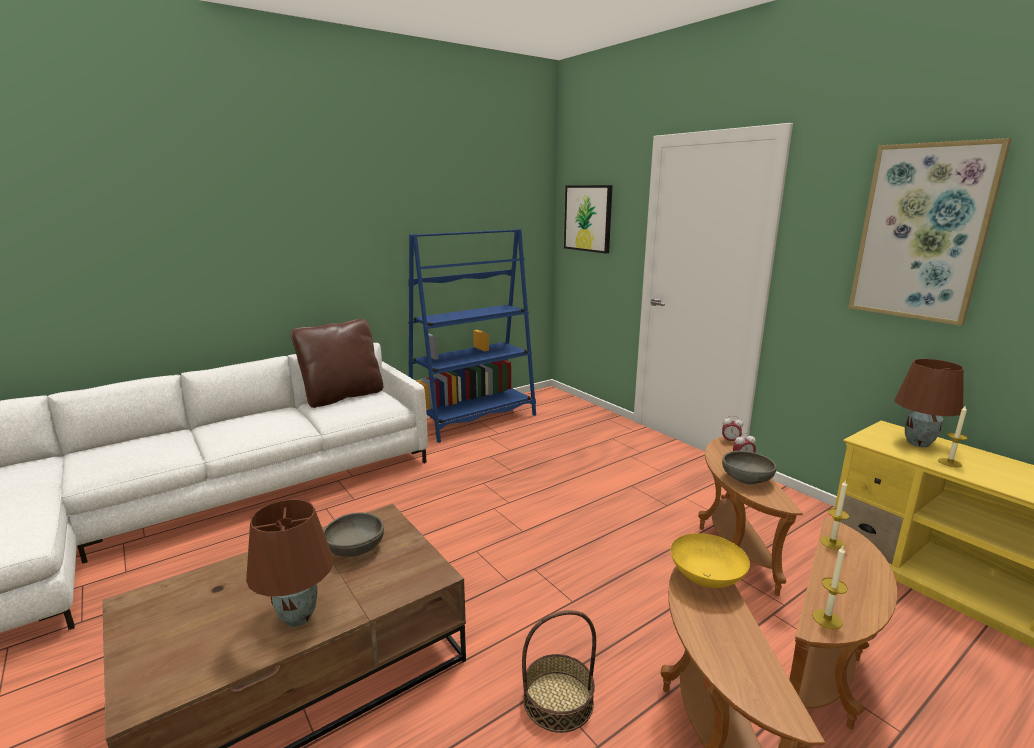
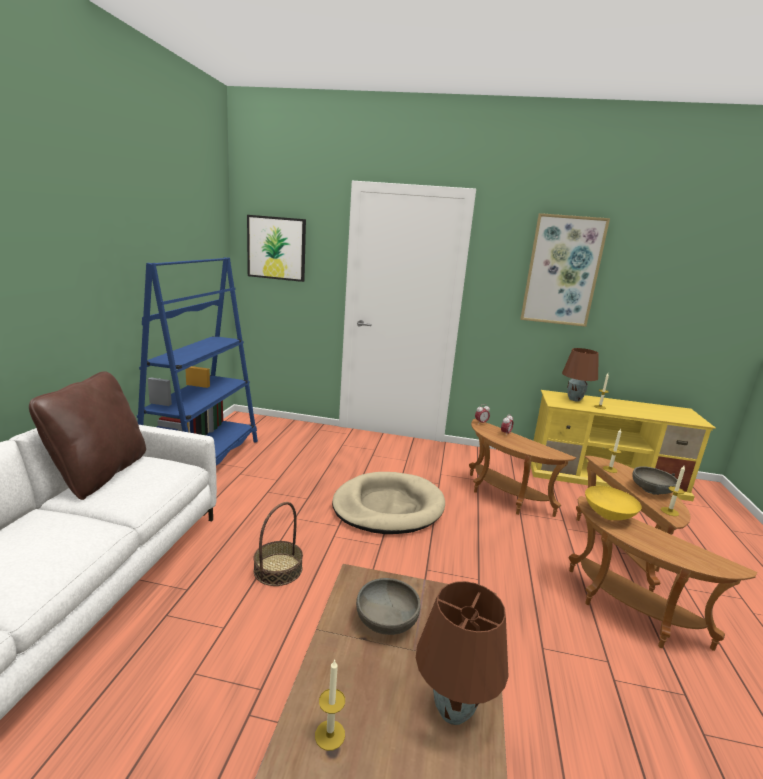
camera: 45 degrees left, 0 degrees up
(228, 581) = (330, 735): none -> candle
(558, 700) = (558, 650): basket -> basket (278, 569)
(576, 505) = (388, 507): none -> beige dog bed
(746, 479) = (526, 446): grey bowl -> grey bowl (651, 490)

